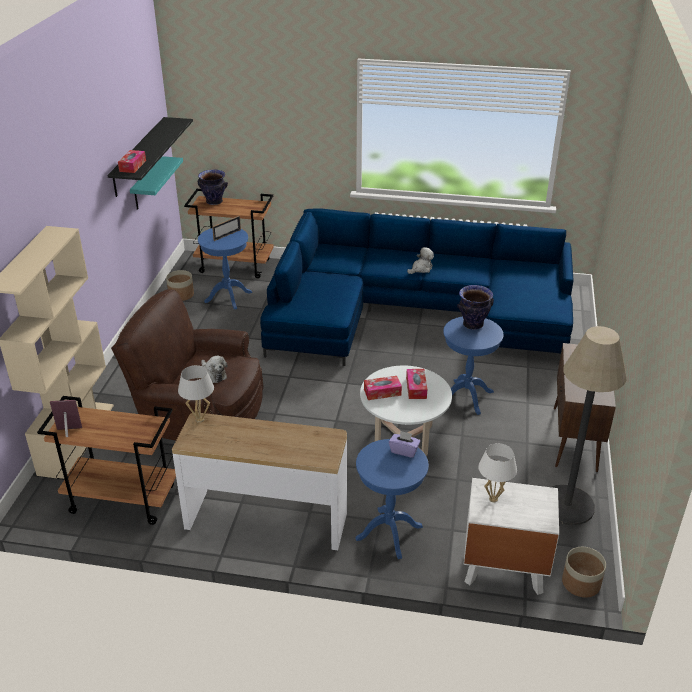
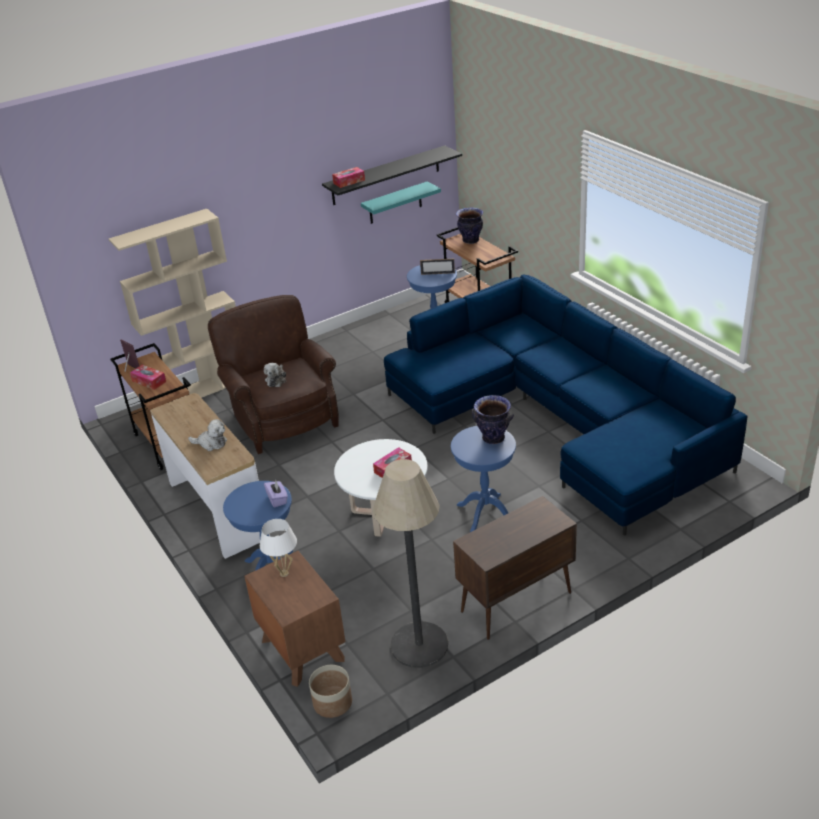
camera: 50 degrees right, 0 degrees up
(181, 295) = (406, 317): planter -> none
(199, 419) = (191, 400): white table lamp -> none
(382, 392) = (365, 457): tissue box -> tissue box (149, 381)
(421, 269) = (572, 375): plush toy -> plush toy (211, 443)
(503, 567) = (302, 649): white nightstand -> brown nightstand

